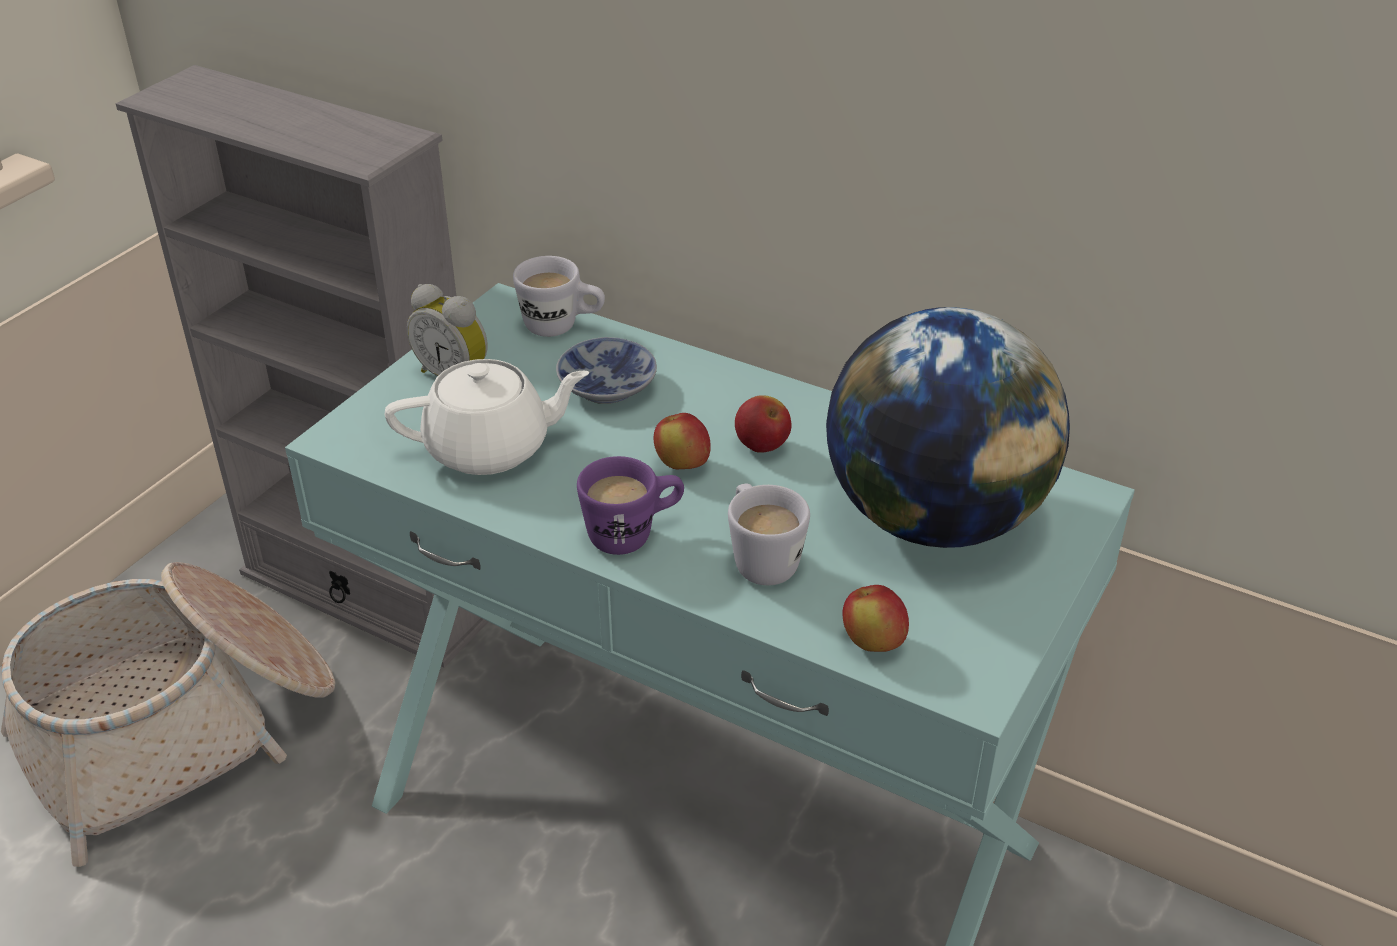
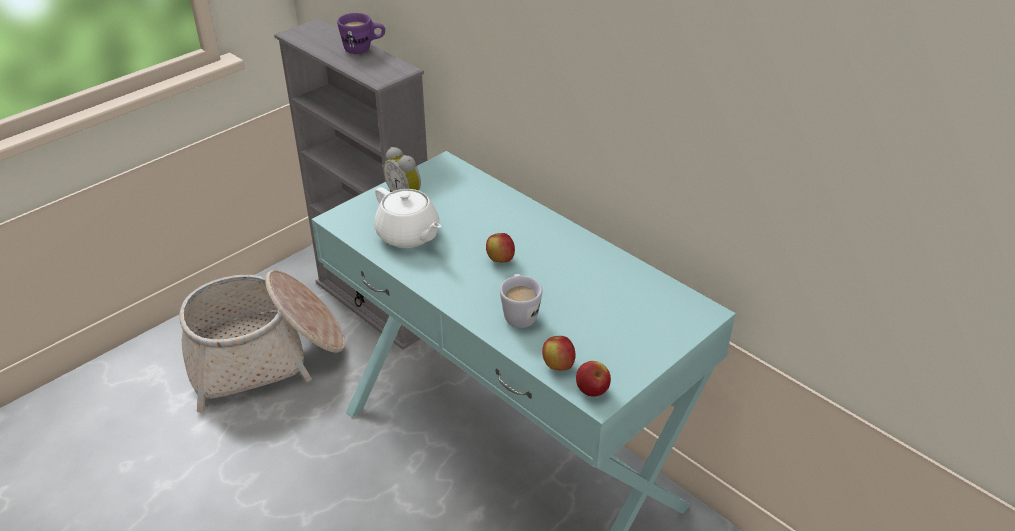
camera: 15 degrees right, 0 degrees up
(490, 448) = (408, 235): white teapot -> white teapot turned 45 degrees clockwise
(562, 327) = (469, 179): white mug -> none
(605, 385) = (478, 212): bowl -> none
(633, 534) = (461, 290): purple mug -> purple mug (363, 49)
(762, 446) = (545, 257): apple -> apple (592, 391)
(934, 518) = (618, 309): globe -> none

